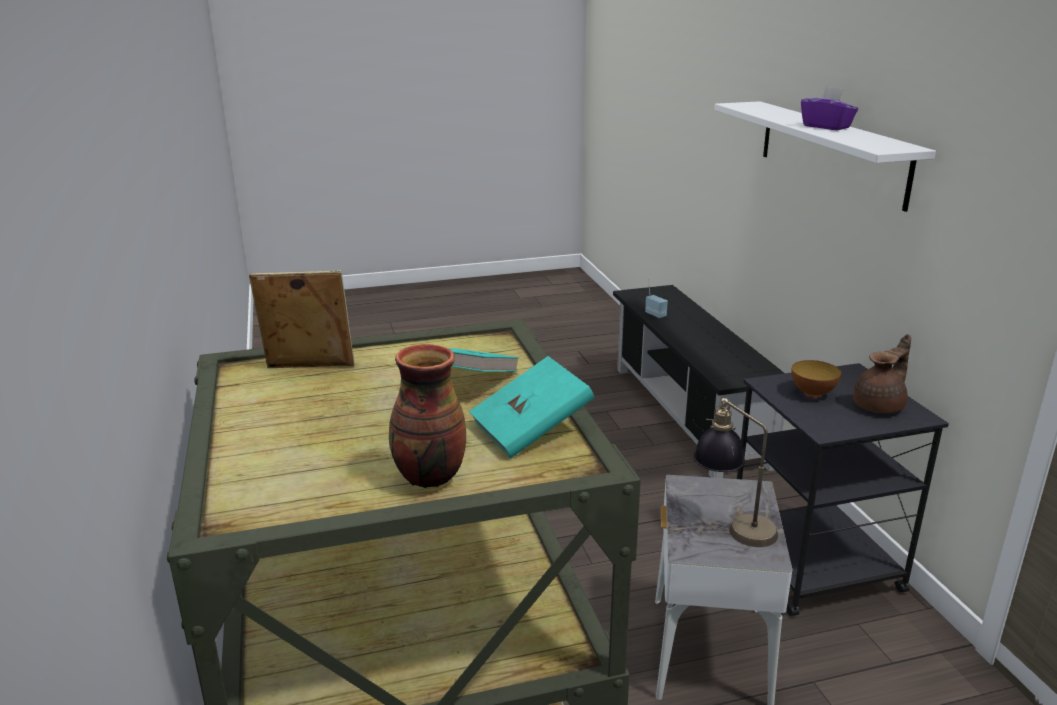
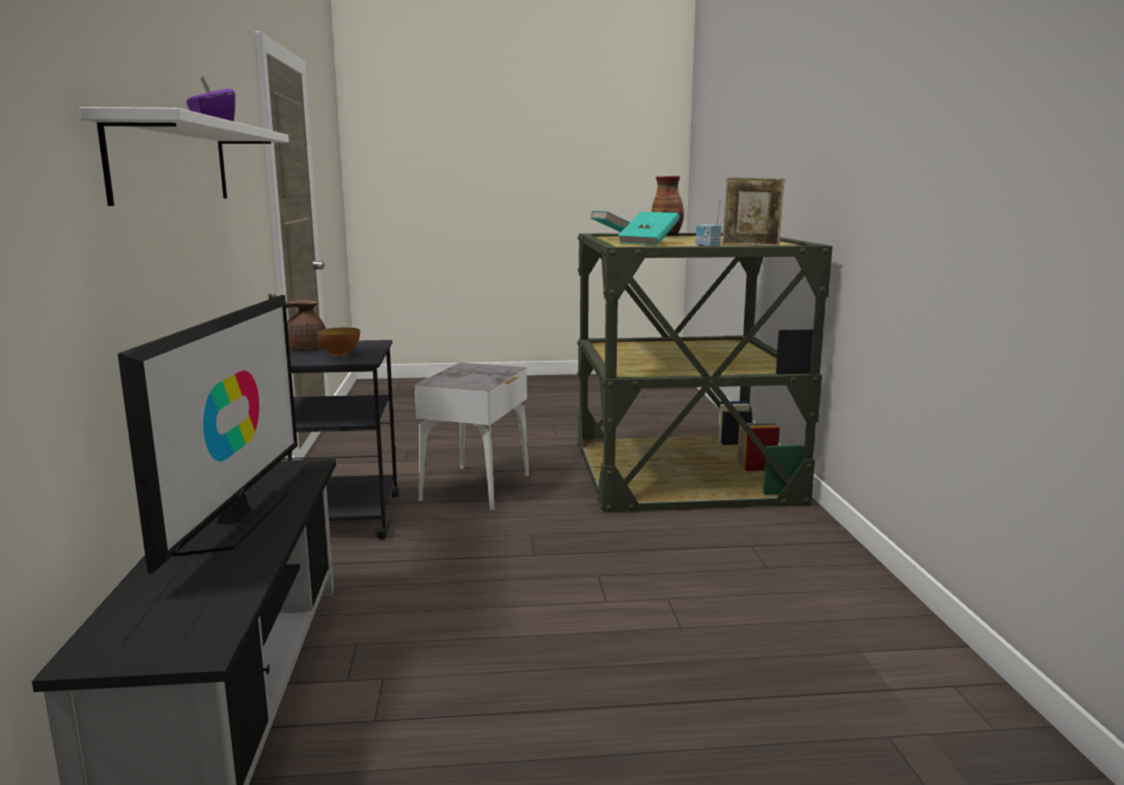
camera: 170 degrees left, 10 degrees down
(656, 314) = (237, 577): radio -> radio (707, 246)
(707, 339) = (234, 519): none -> television
(732, 526) = (472, 372): table lamp -> none

